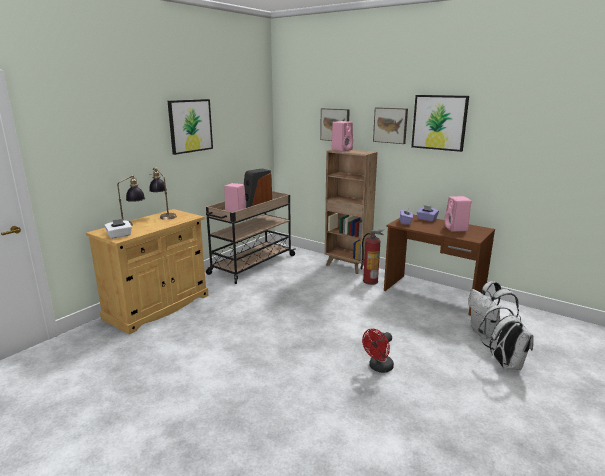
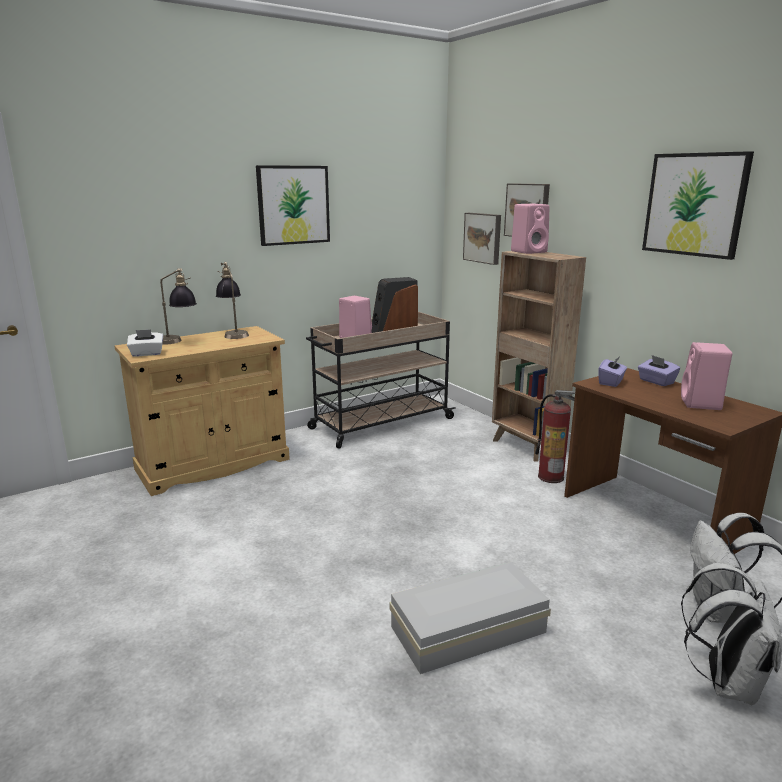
camera: 20 degrees right, 0 degrees up
(378, 368) = (471, 630): red fan -> white storage box
(390, 125) = (612, 210): picture -> picture (483, 238)

